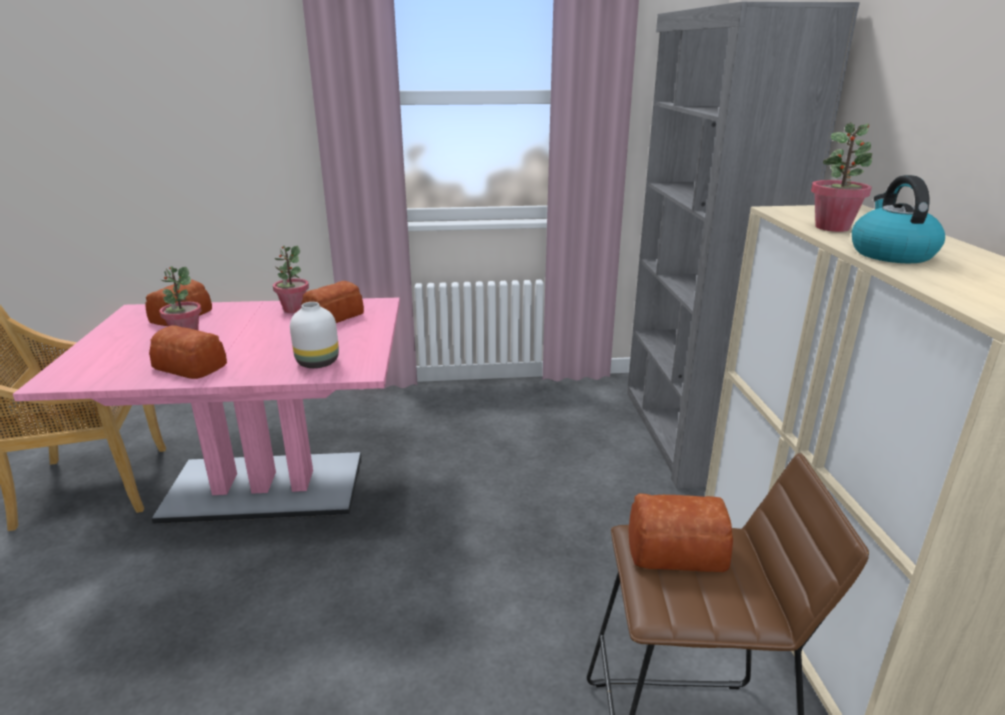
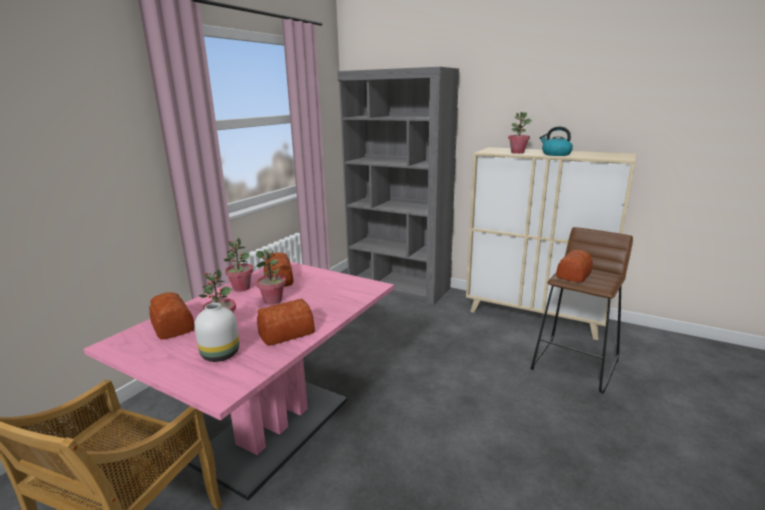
camera: 55 degrees left, 5 degrees down
(271, 333) = (273, 300): none -> potted plant
(317, 363) = (345, 295): white vase -> white vase (221, 355)

